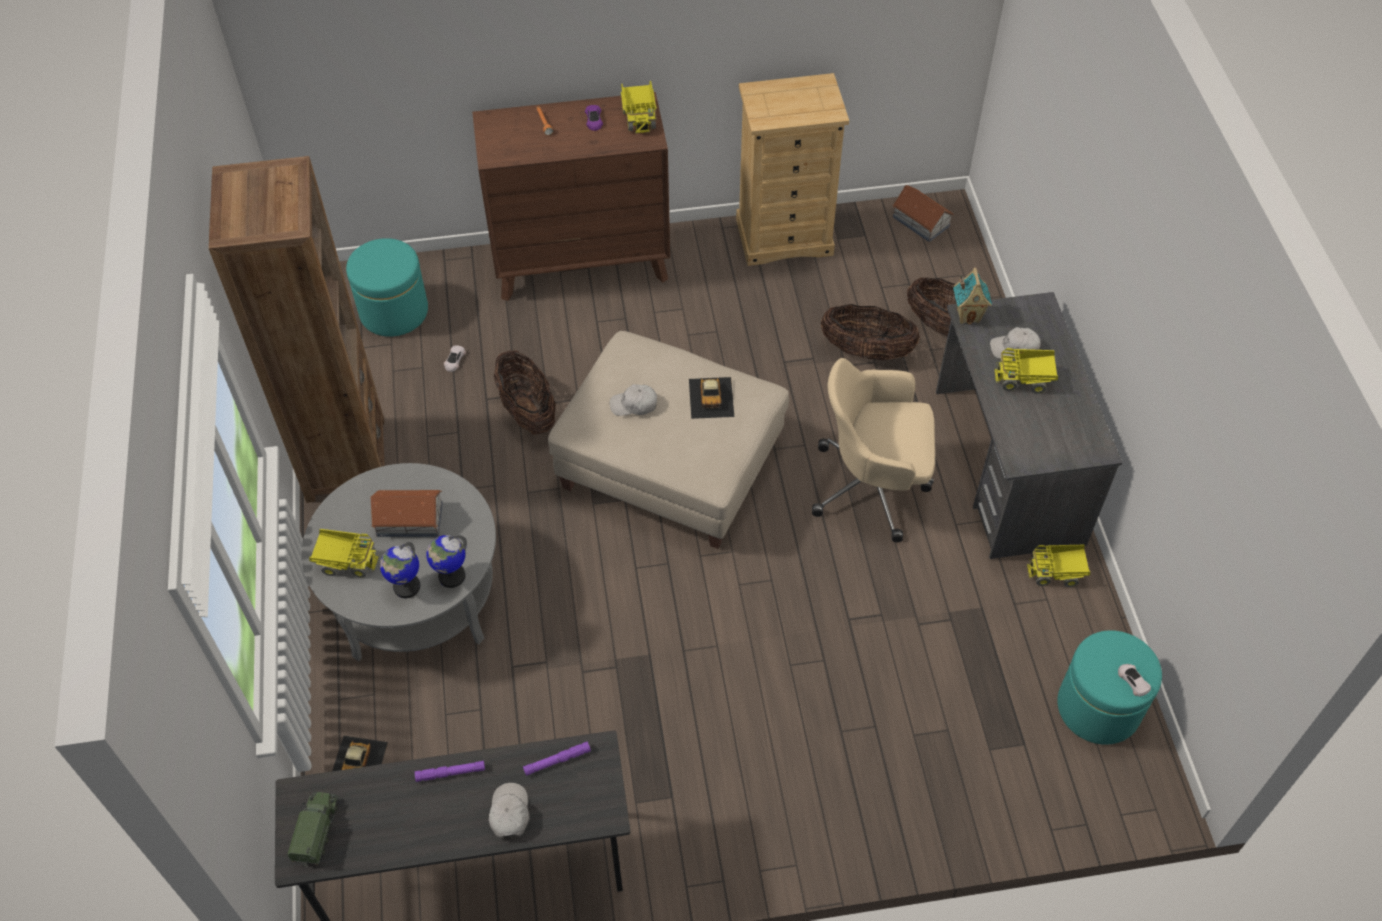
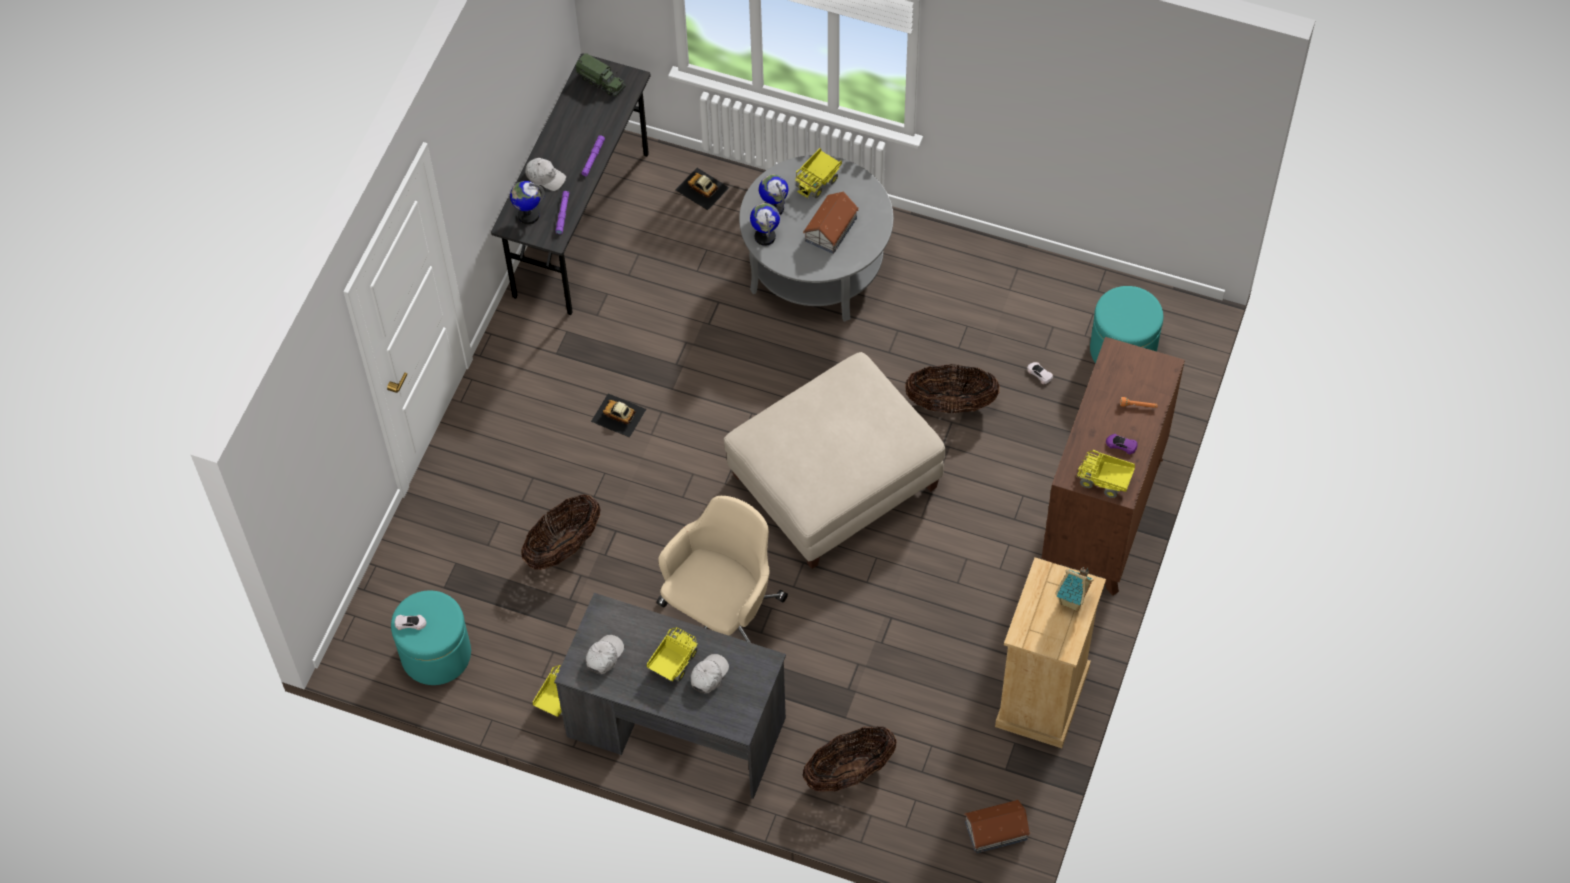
camera: 120 degrees right, 5 degrees up
(345, 459) = (976, 264): brown bookcase -> none
(580, 800) = (528, 215): none -> globe
(634, 405) = (852, 415): white cap -> white cap (604, 656)
(711, 397) = (826, 470): toy car -> toy car (618, 415)
(866, 351) = (864, 690): basket -> basket (563, 546)
(968, 315) = (764, 662): toy house -> toy house (1072, 601)

